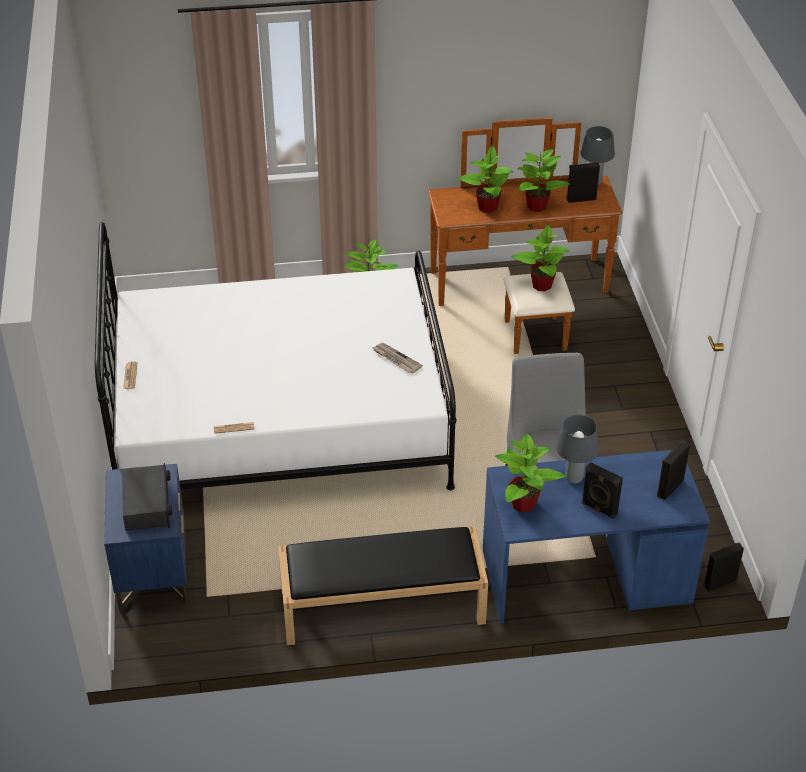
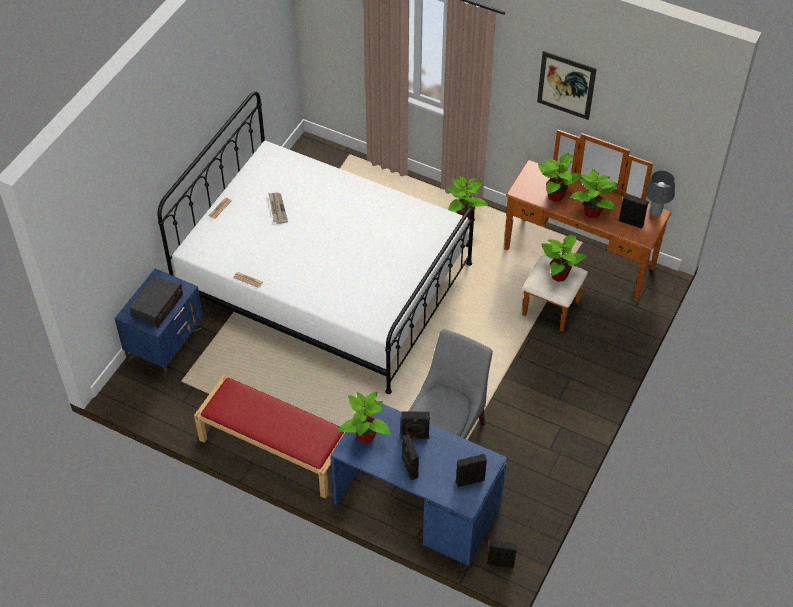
camera: 35 degrees right, 10 degrees up
(381, 606) = (274, 448): black bench -> red bench
(396, 359) = (391, 284): newspaper -> newspaper (277, 208)
(464, 68) = (566, 85): none -> picture
(574, 478) = (415, 436): grey table lamp -> black speaker

